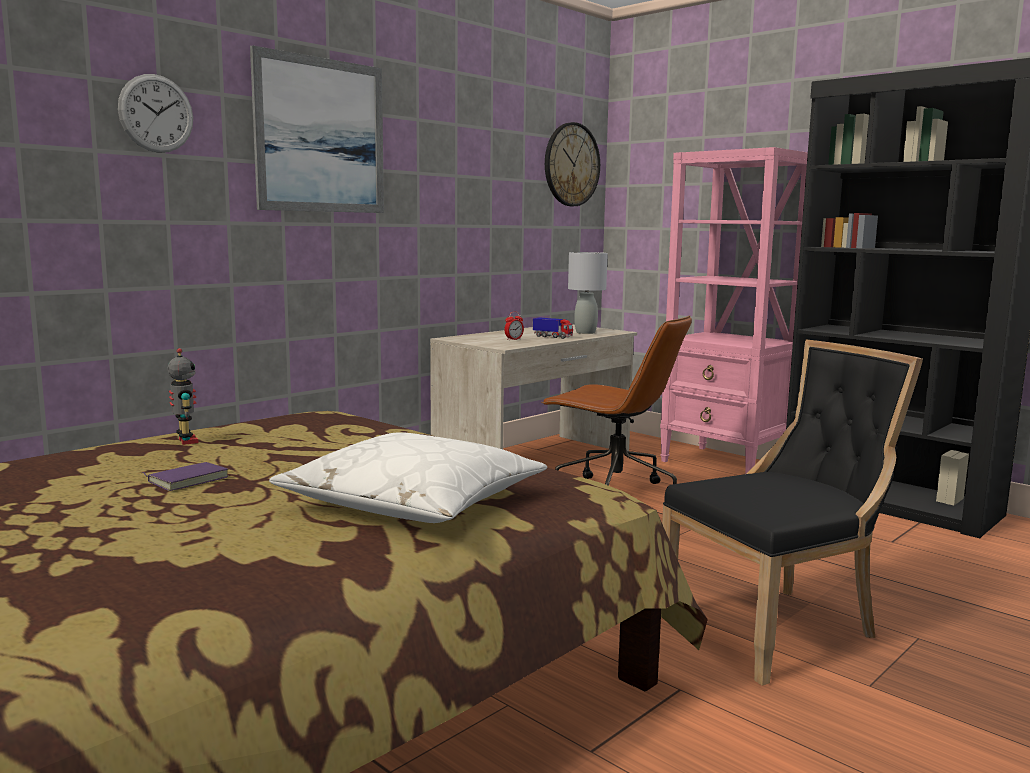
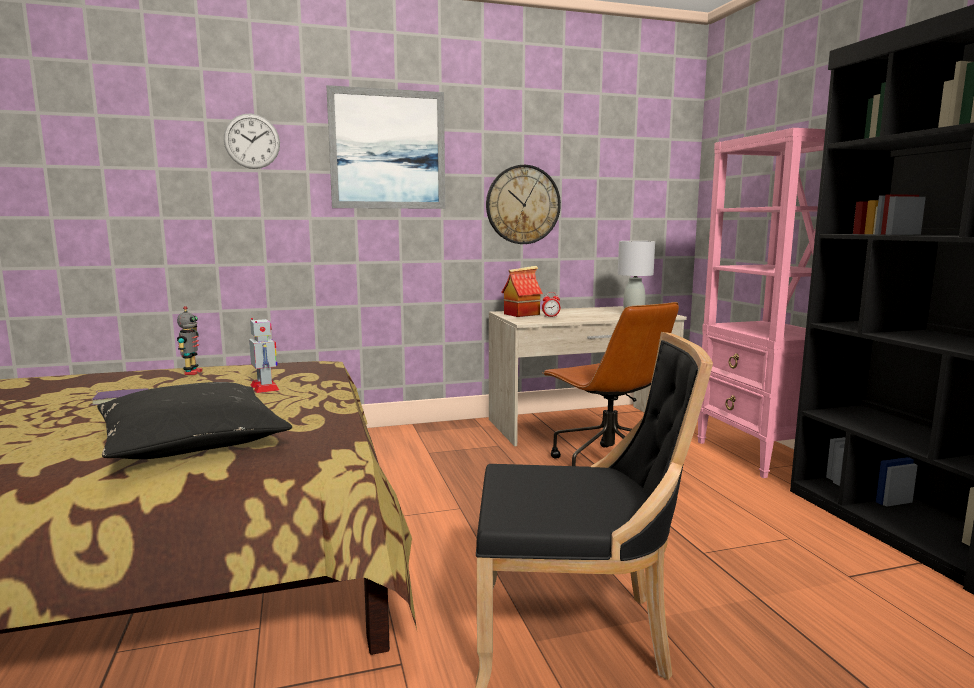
camera: 30 degrees right, 0 degrees up
(340, 444) = (265, 387): none -> toy robot
(414, 503) = (192, 440): white pillow -> black pillow
(477, 339) = (522, 314): none -> toy house
(553, 337) = (591, 316): toy truck -> none
(571, 164) = (654, 162): wall clock -> wall clock (523, 205)

